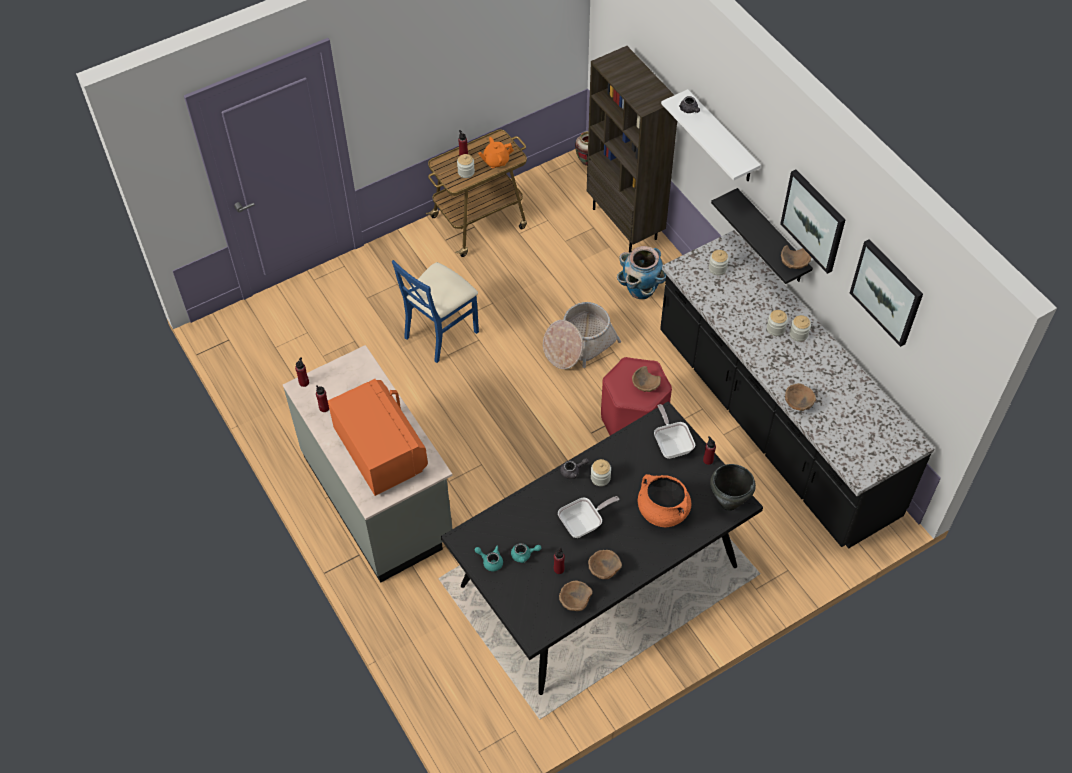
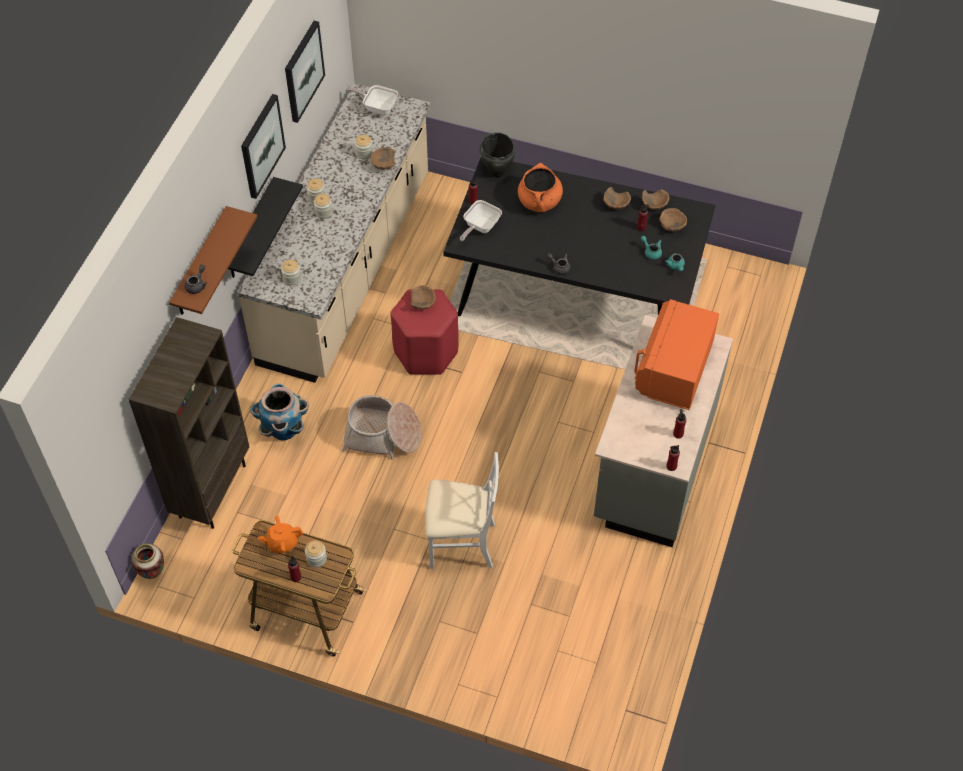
camera: 130 degrees left, 0 degrees up
(441, 332) = (461, 544): blue chair -> white chair
(496, 161) = (282, 543): orange teapot -> orange teapot turned 135 degrees clockwise
(584, 524) = (594, 235): frying pan -> frying pan (377, 107)
(600, 478) = (548, 249): jar -> jar (364, 153)
(721, 138) = (200, 264): white shelf -> brown shelf
(774, 424) = (347, 269): black counter -> beige counter
(793, 264) = (280, 188): brown bowl -> brown bowl (673, 226)

